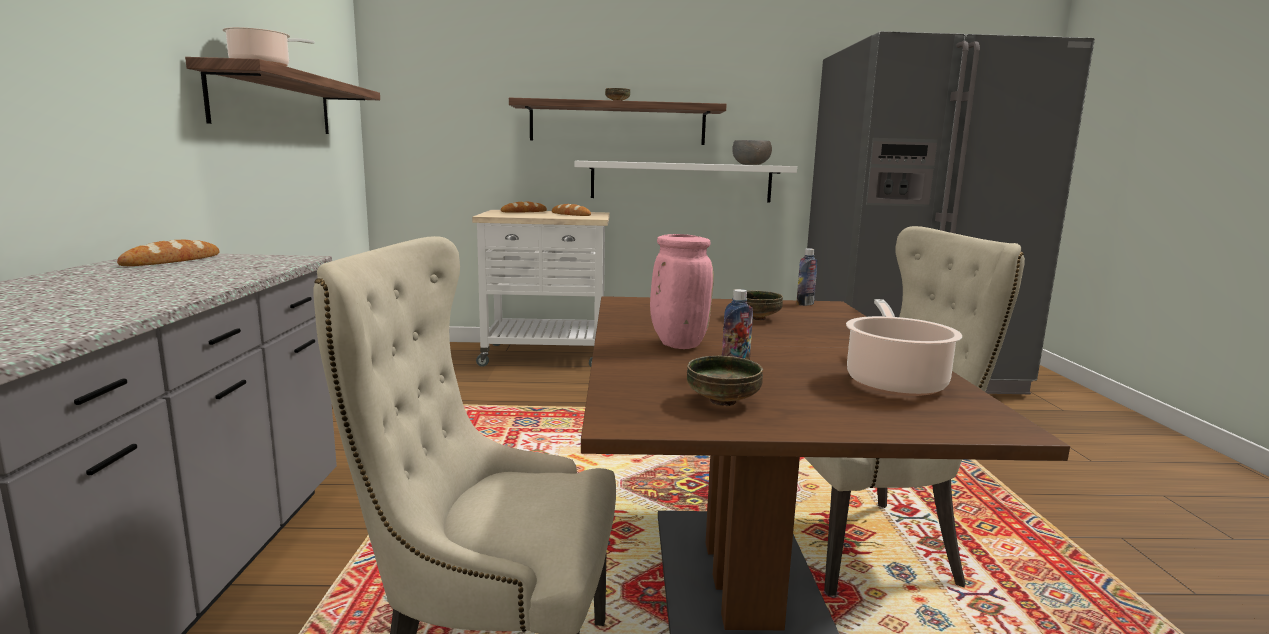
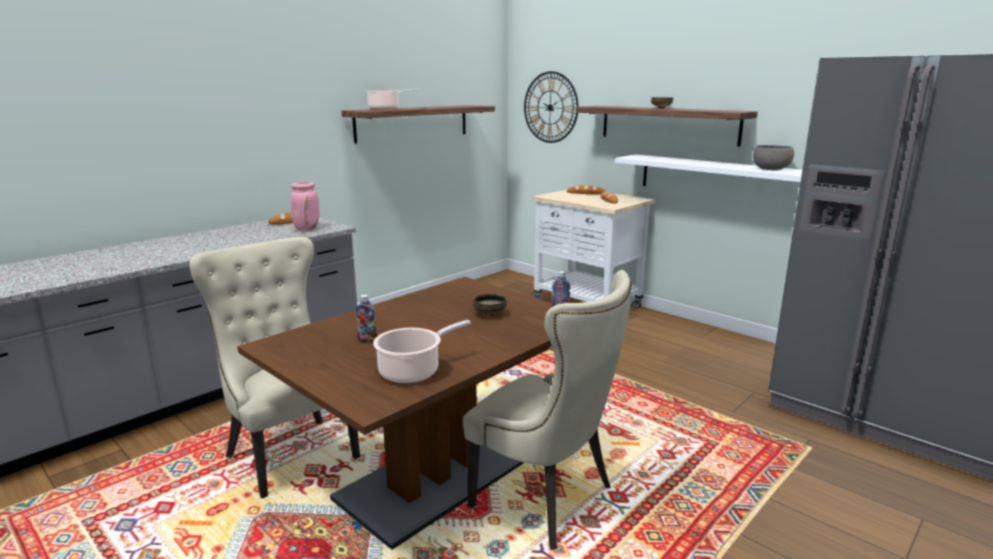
camera: 45 degrees right, 5 degrees up
(440, 104) = (550, 107): none -> wall clock
(677, 344) = (395, 318): pink vase -> pink vase (307, 229)
(724, 402) = (316, 351): bowl -> none

